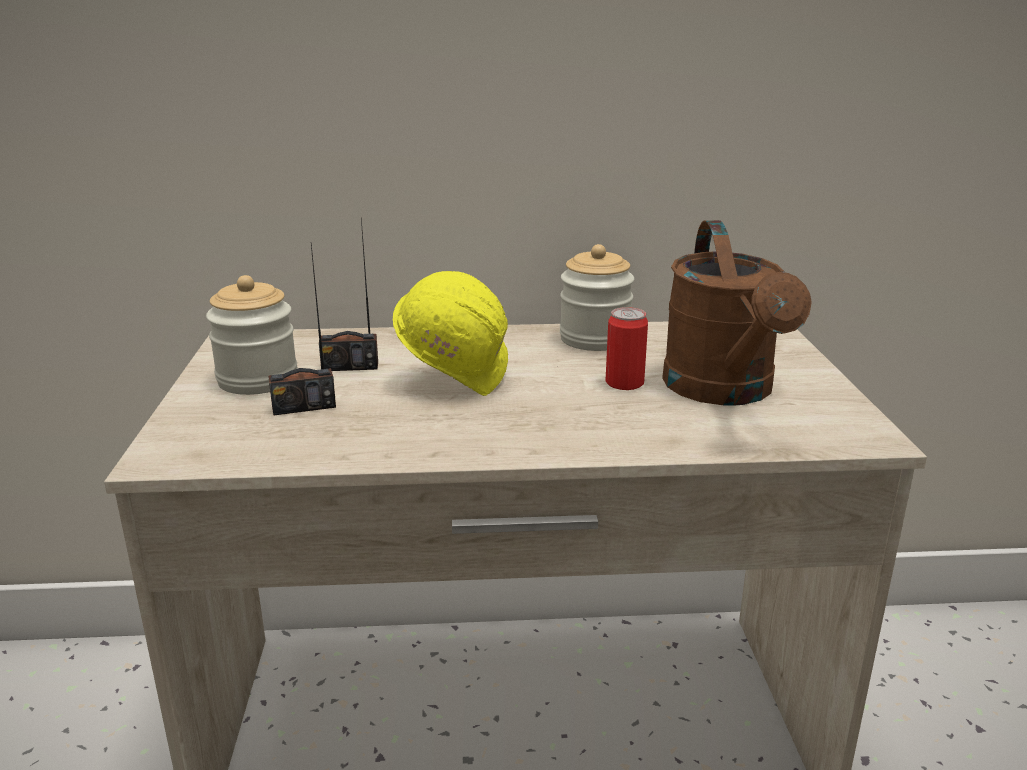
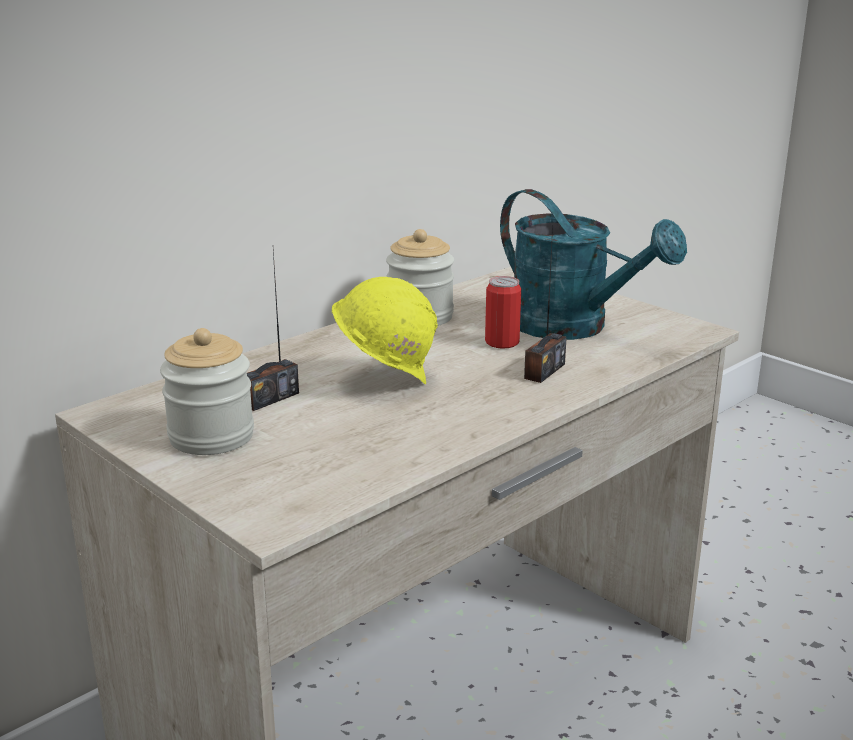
camera: 40 degrees left, 0 degrees up
(304, 406) = (303, 441): radio -> radio (544, 371)
(725, 391) = (573, 327): brown watering can -> turquoise watering can

